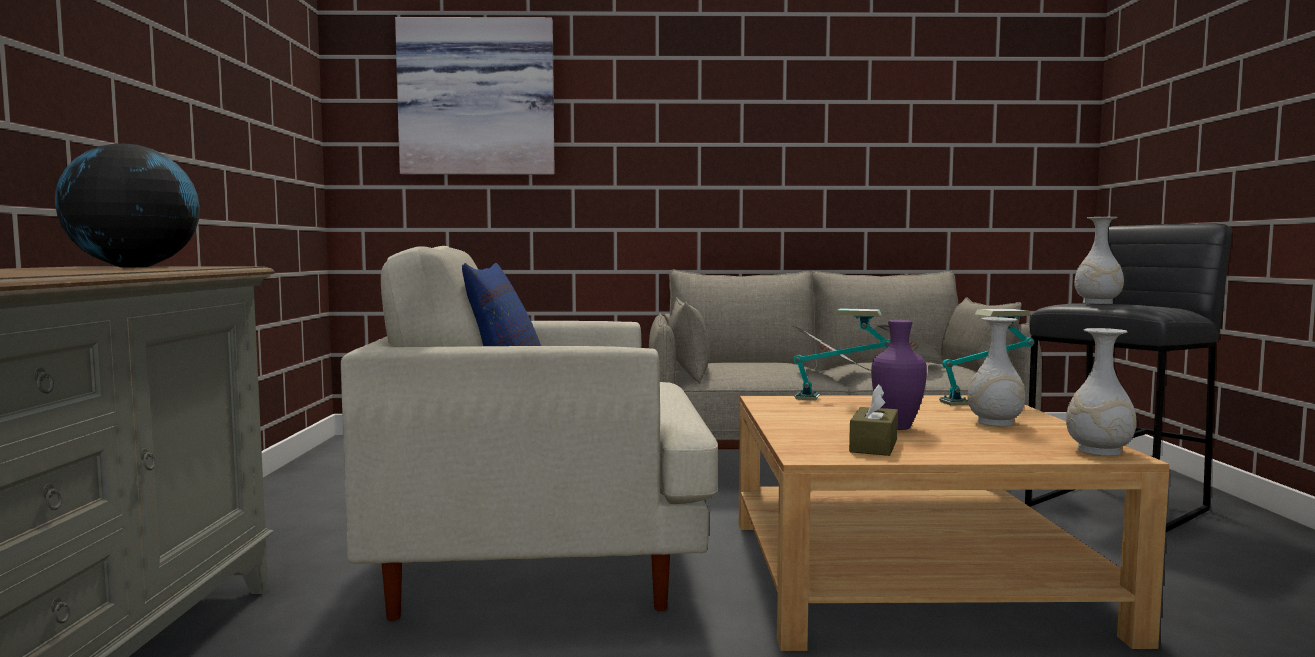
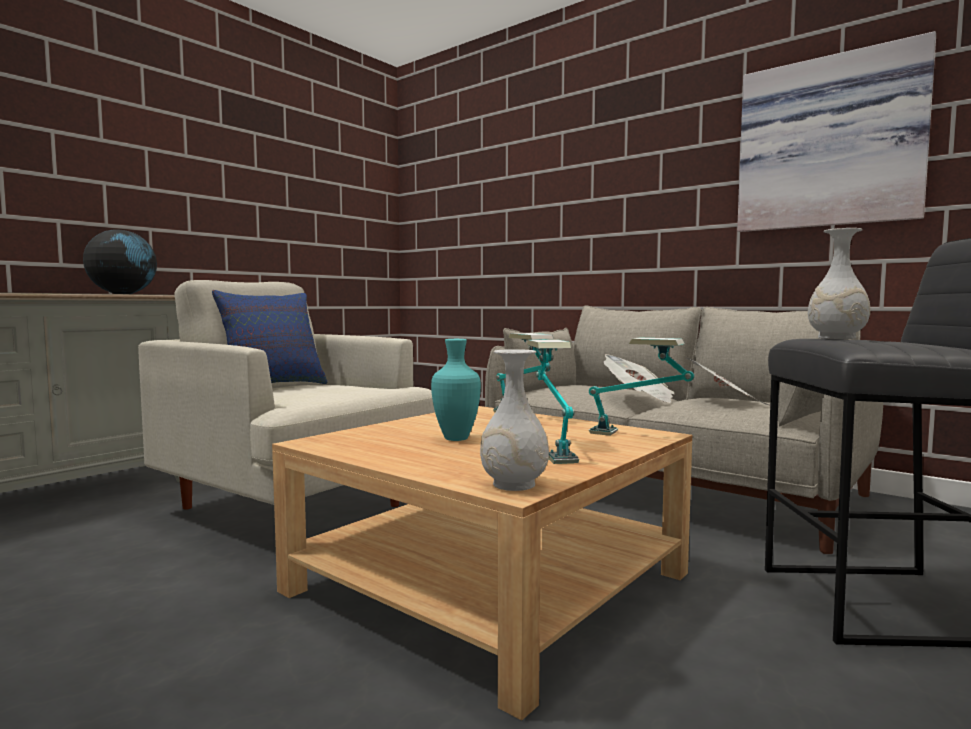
camera: 40 degrees right, 0 degrees up
(477, 98) = (475, 180): picture -> picture (829, 143)
(873, 445) = (376, 445): brown tissue box -> none
(898, 427) = (458, 439): purple vase -> turquoise vase
(995, 423) = (551, 450): white vase -> table lamp

